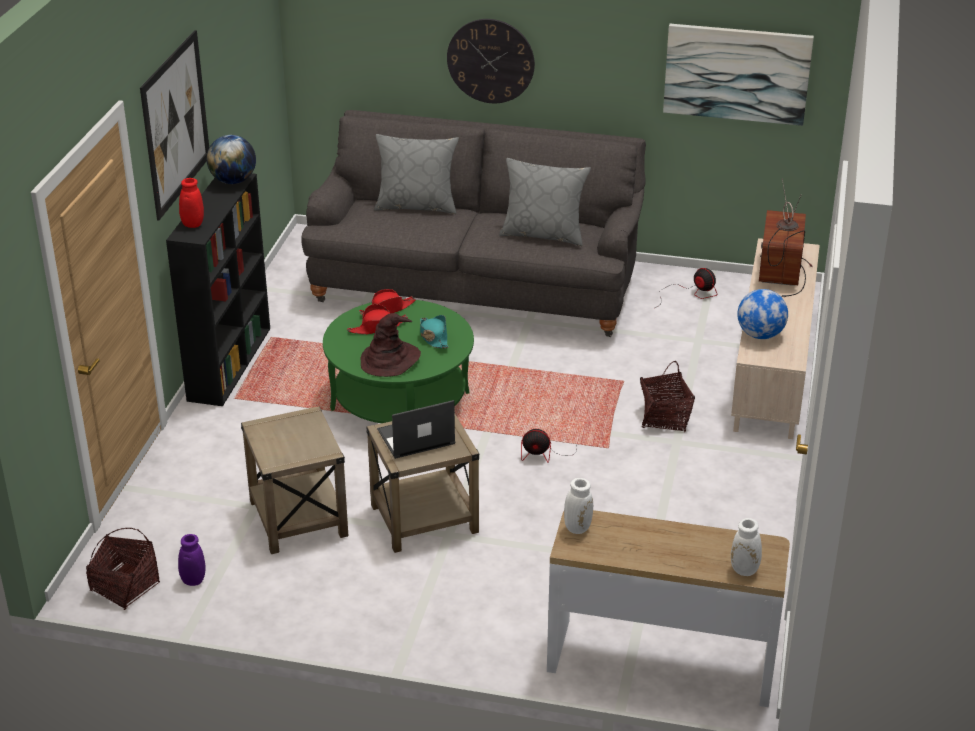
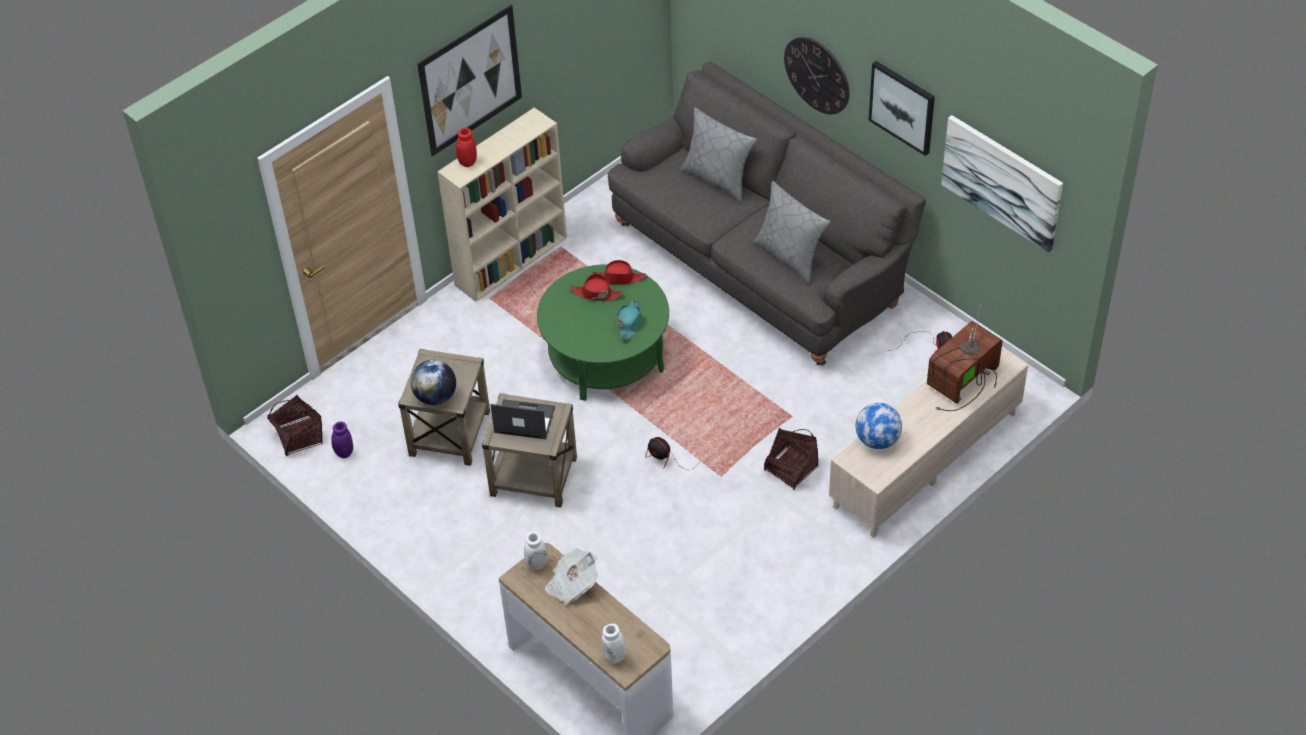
camera: 35 degrees right, 15 degrees up
(230, 363) = (512, 260): black bookcase -> beige bookcase
(233, 181) = (533, 125): globe -> globe (435, 397)
(390, 360) = (579, 331): brown hat -> none
(605, 45) = (902, 107): none -> picture
(632, 530) = (572, 584): none -> newspaper

